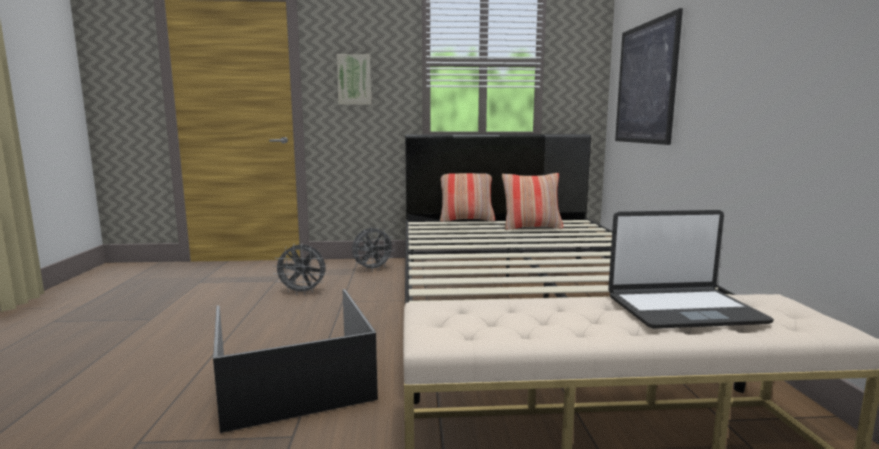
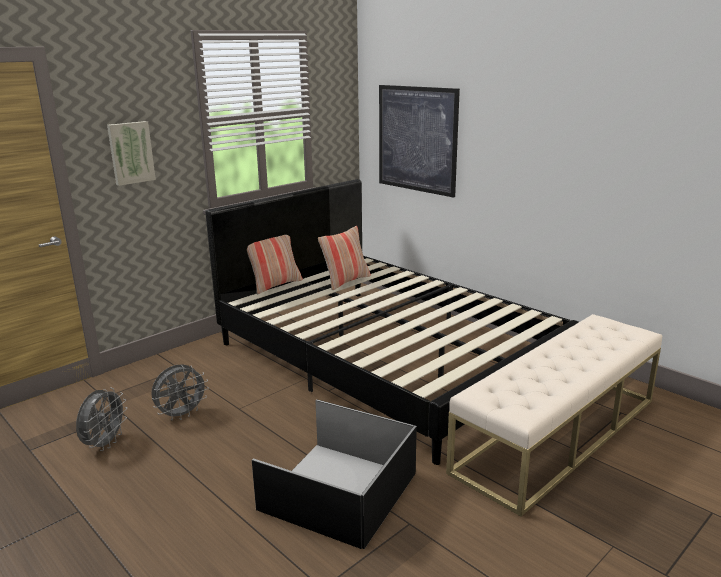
camera: 40 degrees left, 10 degrees up
(372, 269) = (199, 363): grey fan -> grey fan (105, 444)
(682, 309) = (581, 344): laptop -> none

